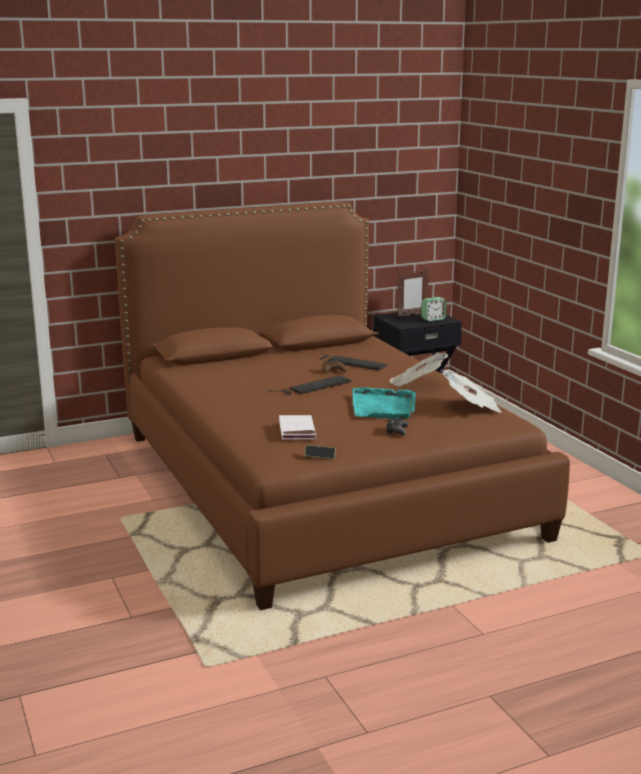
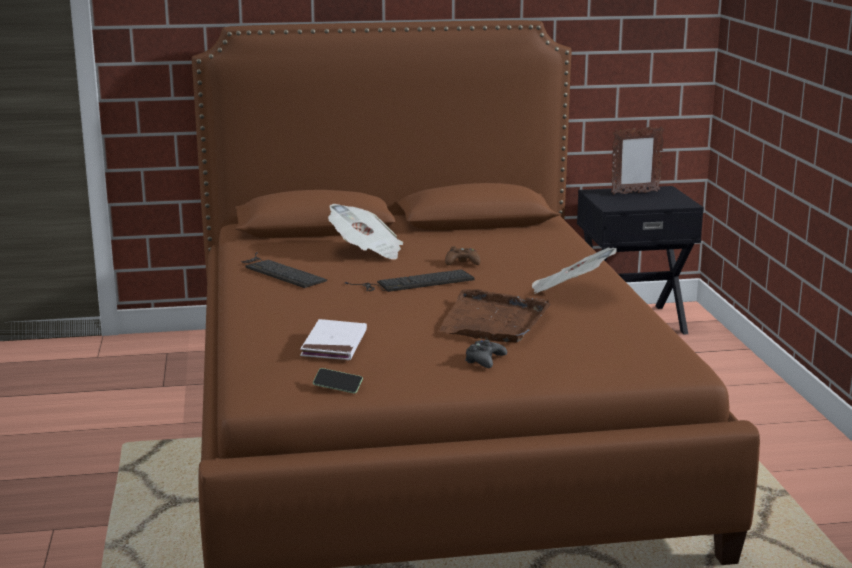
camera: 15 degrees right, 0 degrees up
(350, 362) = (497, 252): keyboard -> keyboard (279, 271)
(383, 407) = (493, 321): turquoise tray -> brown tray
(433, 319) = (662, 201): alarm clock -> none
(472, 407) = (630, 335): newspaper -> newspaper (367, 251)

